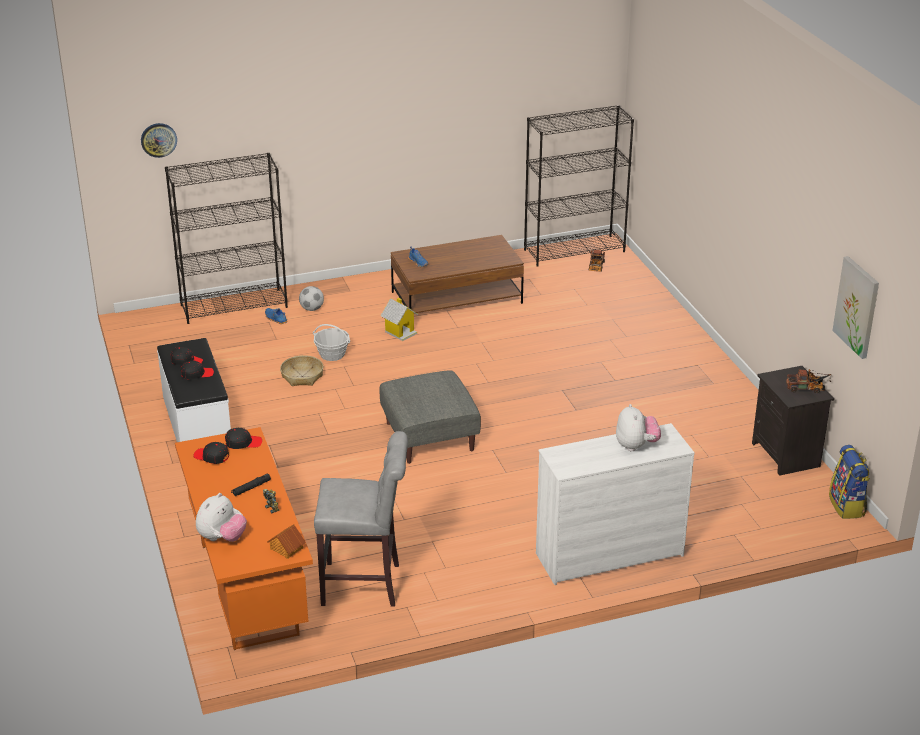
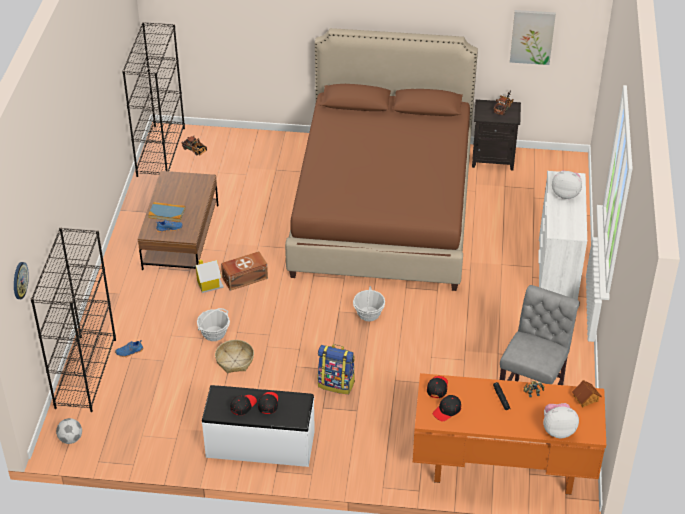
camera: 65 degrees left, 10 degrees up
(222, 538) = (558, 430): plush toy -> plush toy turned 60 degrees counterclockwise
(312, 309) = (131, 325): football -> football (71, 439)
(425, 348) = (244, 278): none -> brown storage box
(430, 436) = (368, 314): grey ottoman -> basket
(440, 255) = (167, 213): none -> book
(612, 401) = (383, 209): none -> brown bed
(847, 506) = (559, 156): backpack -> backpack (336, 384)

